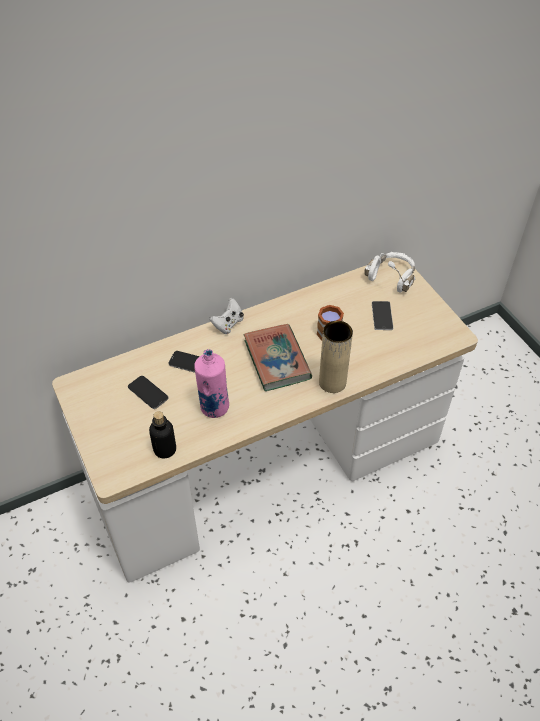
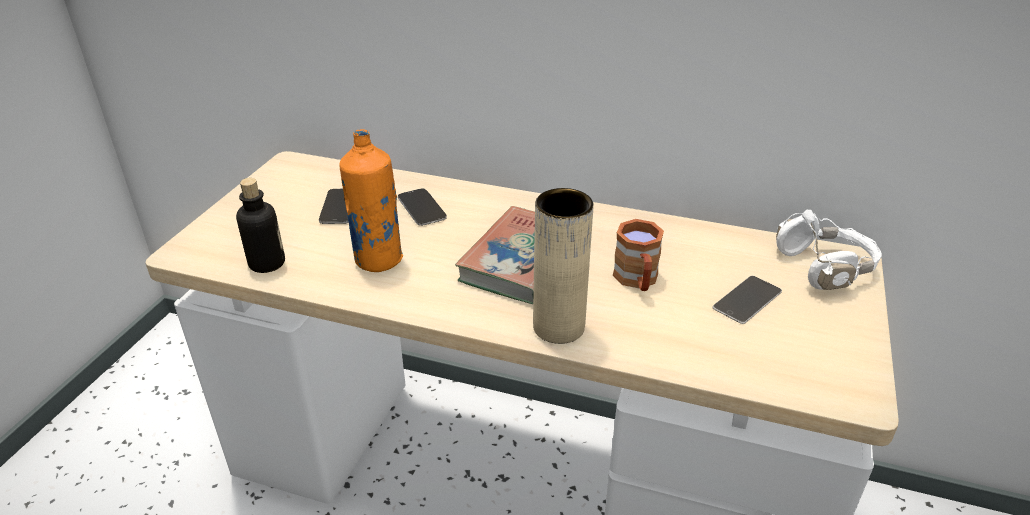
camera: 45 degrees right, 15 degrees down
(214, 407) = (378, 260): pink bottle -> orange bottle
(228, 324) = (519, 199): white game controller -> none

